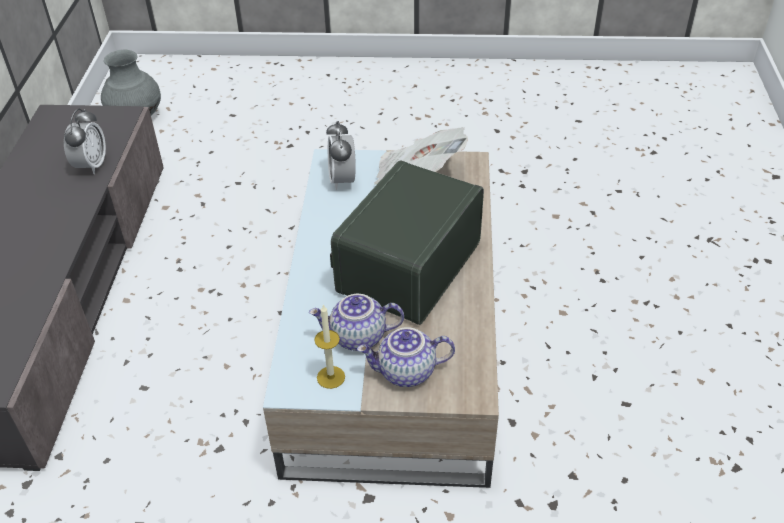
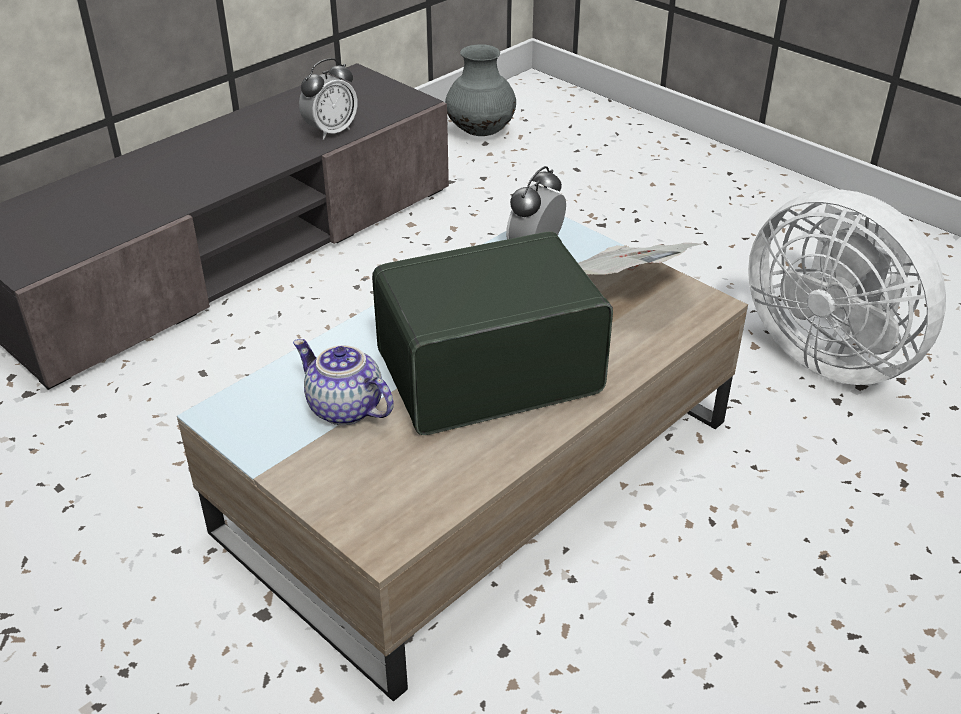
camera: 40 degrees right, 5 degrees down
(331, 377) = (269, 429): candle -> none
(406, 373) = (343, 473): teapot -> none
(492, 161) = (829, 353): none -> white fan

